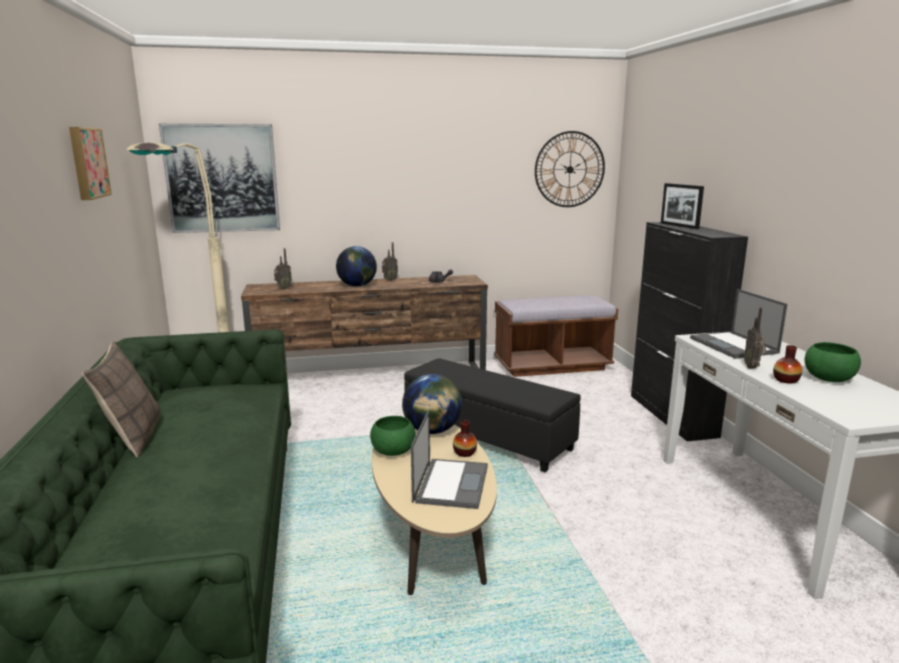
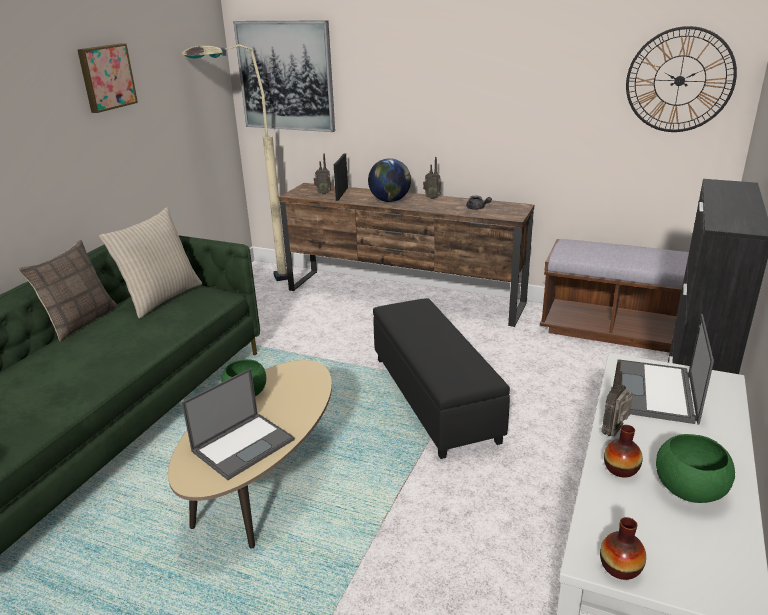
camera: 35 degrees right, 10 degrees up
(203, 399) = (161, 298): none -> beige pillow
(432, 431) = (303, 383): globe -> none
(464, 453) = (297, 417): vase -> vase (620, 567)
(679, 226) = (726, 195): picture frame -> picture frame (342, 194)

